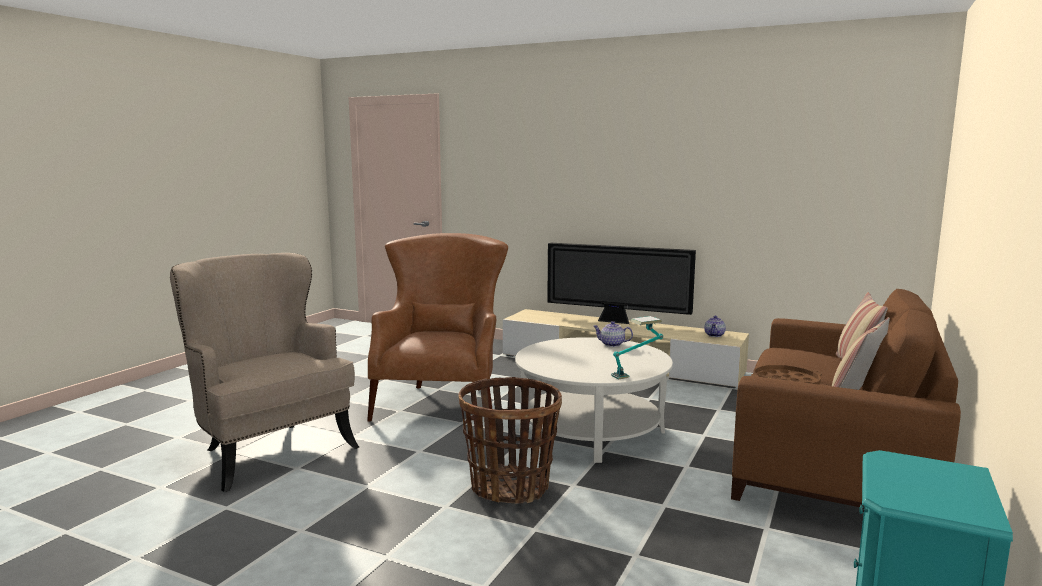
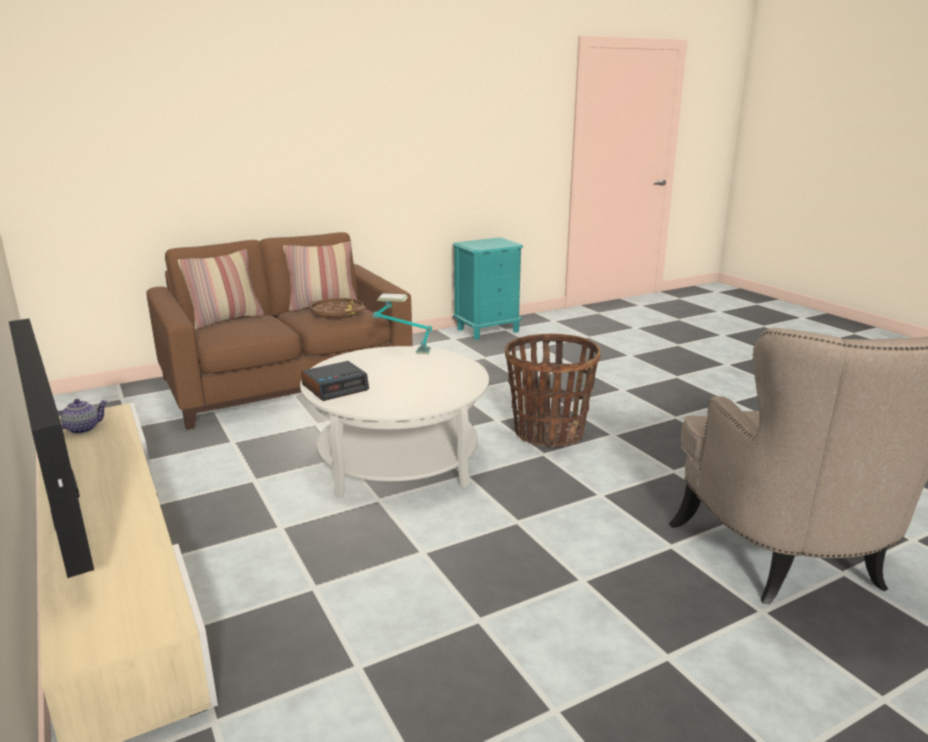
camera: 145 degrees left, 10 degrees up
(443, 399) = (497, 585): brown armchair -> none
(611, 344) = (335, 387): teapot -> alarm clock

